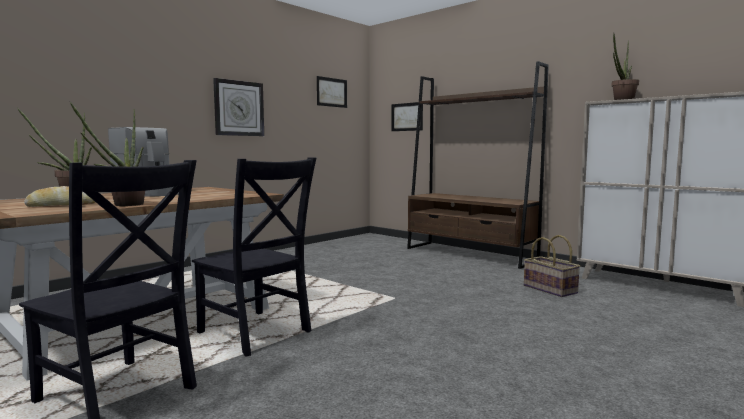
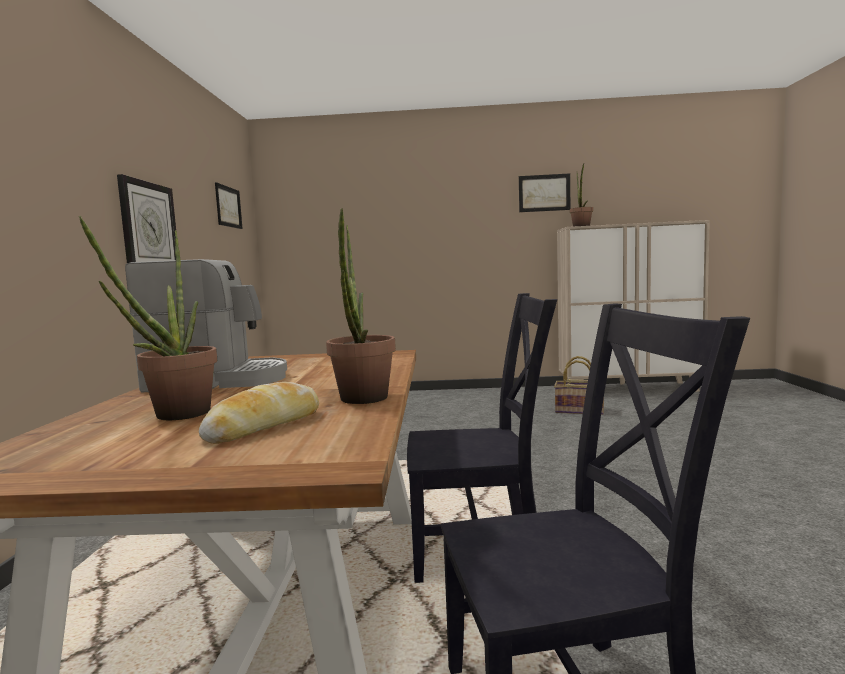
camera: 40 degrees left, 0 degrees up
(407, 117) = (321, 241): picture -> picture (544, 193)
(470, 254) = (439, 395): brown bookcase -> none

